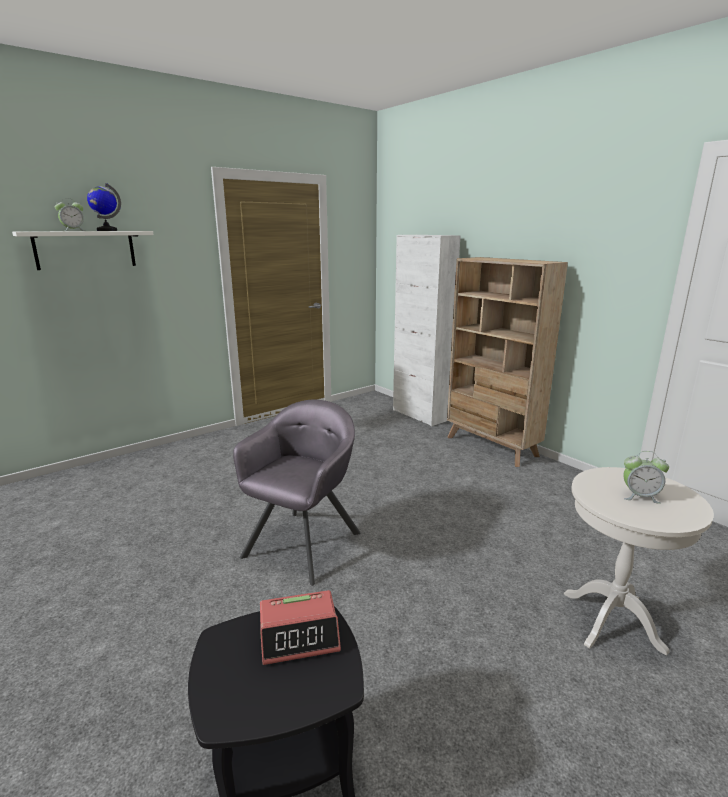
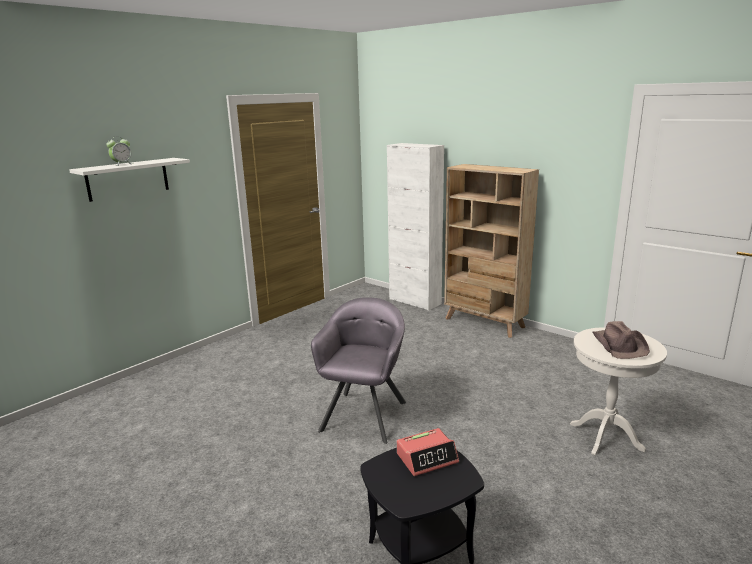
camera: 10 degrees left, 0 degrees up
(107, 230) = (148, 161): globe -> none
(639, 496) = (619, 345): alarm clock -> brown hat

